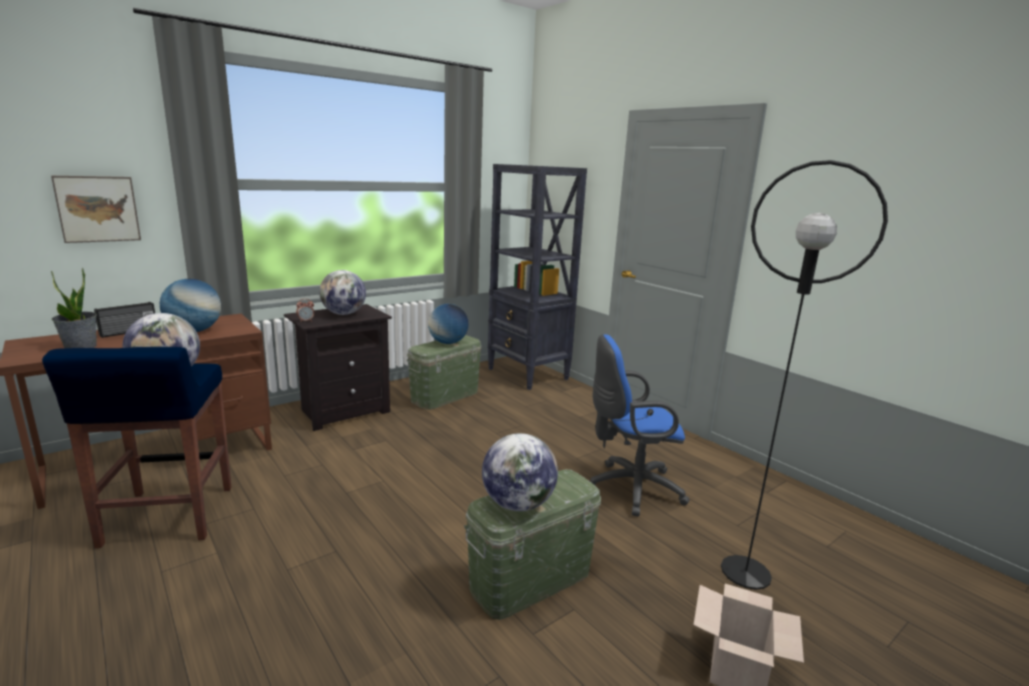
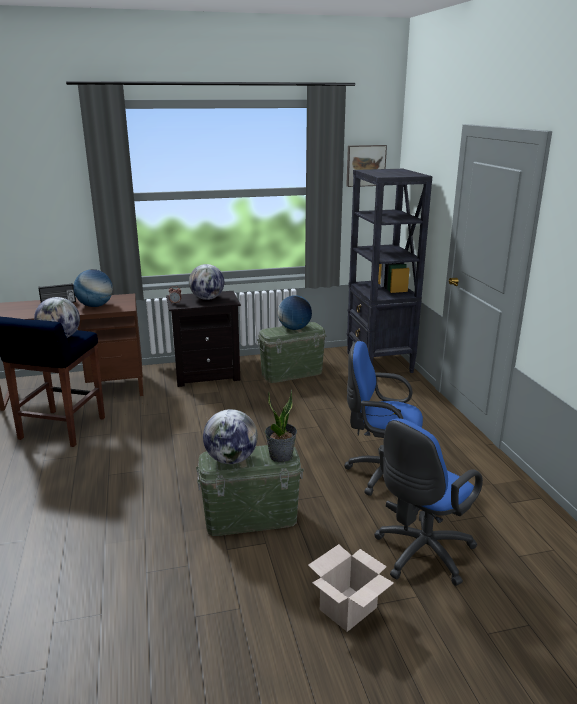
camera: 25 degrees right, 5 degrees up
(81, 347) = (26, 312): potted plant -> potted plant (281, 456)
(97, 208) = (47, 217): picture -> picture (365, 165)
(745, 572) = (420, 555): black floor lamp -> blue office chair

